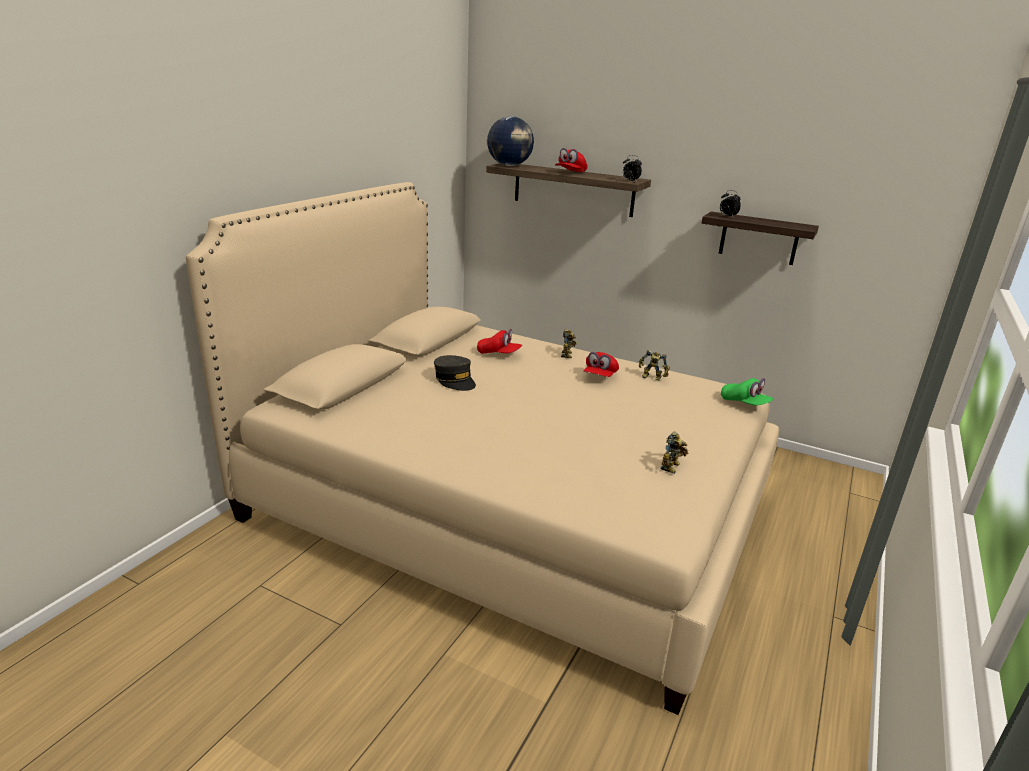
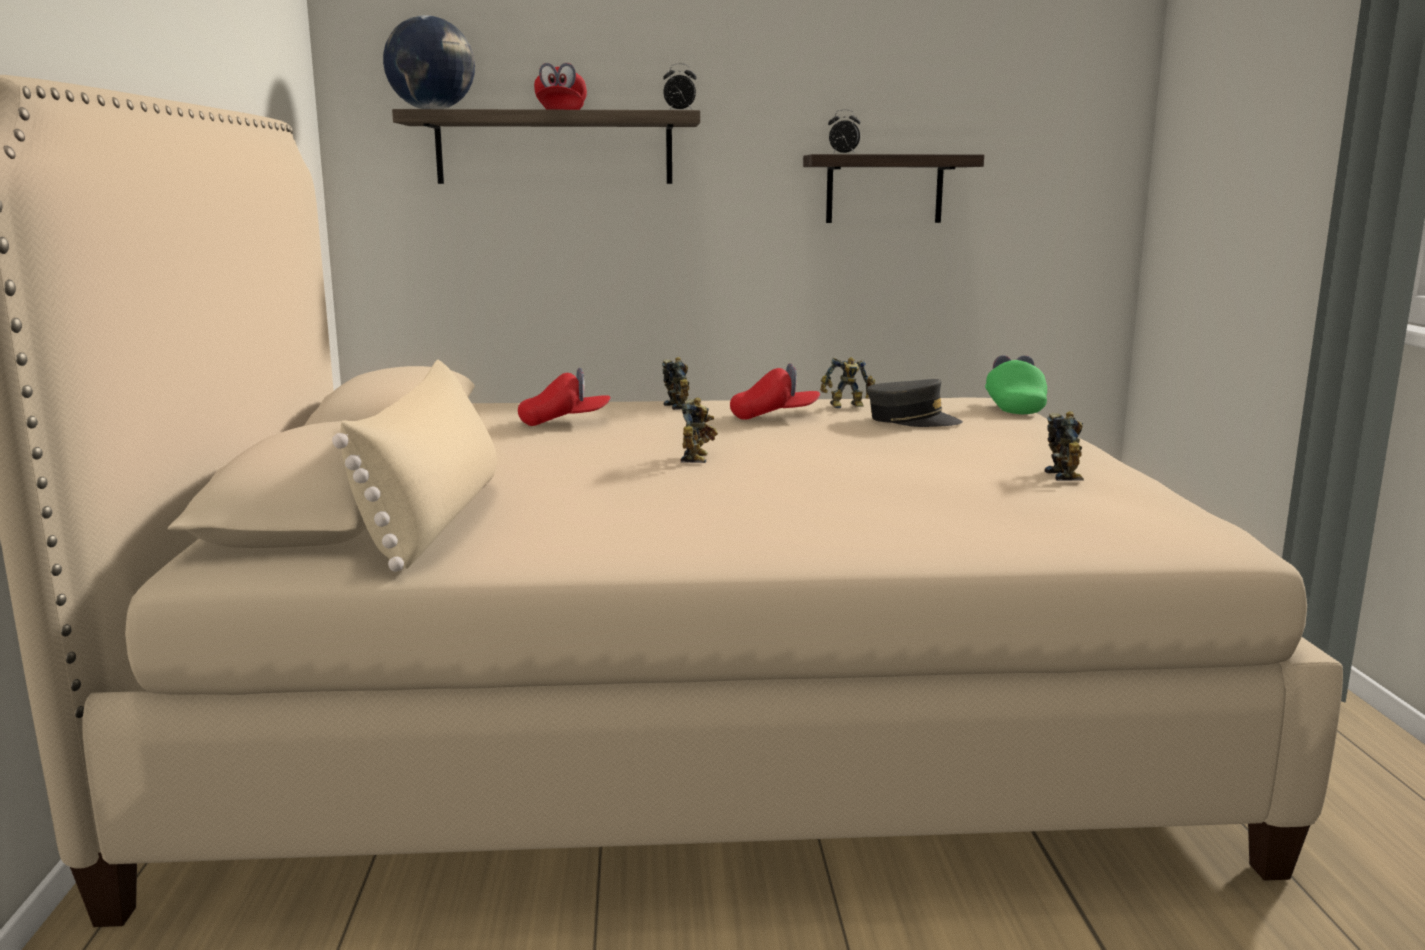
camera: 30 degrees left, 10 degrees down
(367, 406) = (434, 519): none -> beige pillow
(455, 380) = (547, 460): grey cap -> grey cap (912, 420)
(516, 398) = (698, 458): none -> toy robot
(600, 376) = (774, 417): red cap -> red cap turned 90 degrees counterclockwise
(744, 403) = (1013, 407): green cap -> green cap turned 105 degrees counterclockwise

